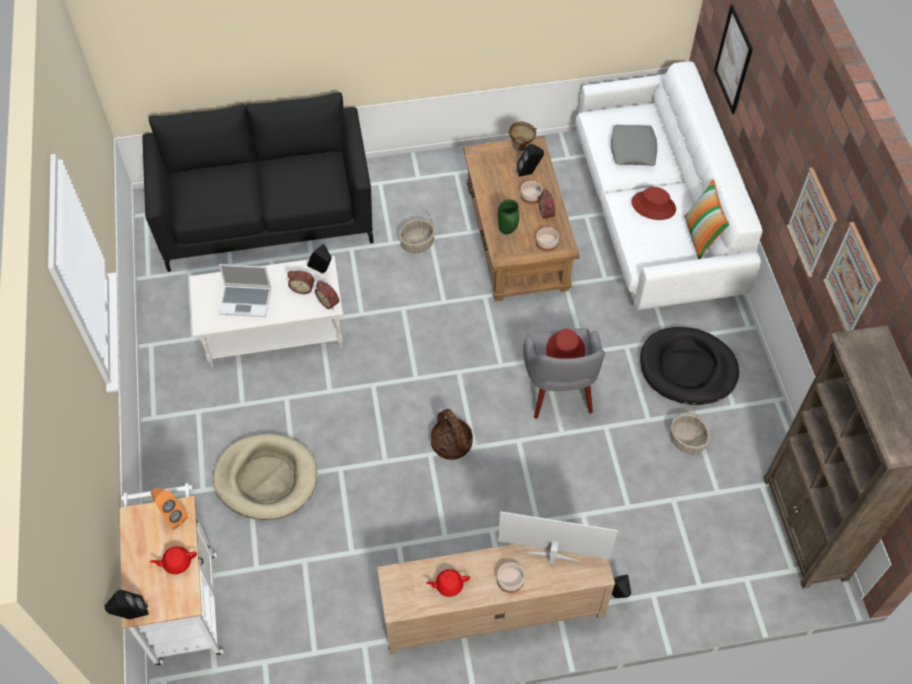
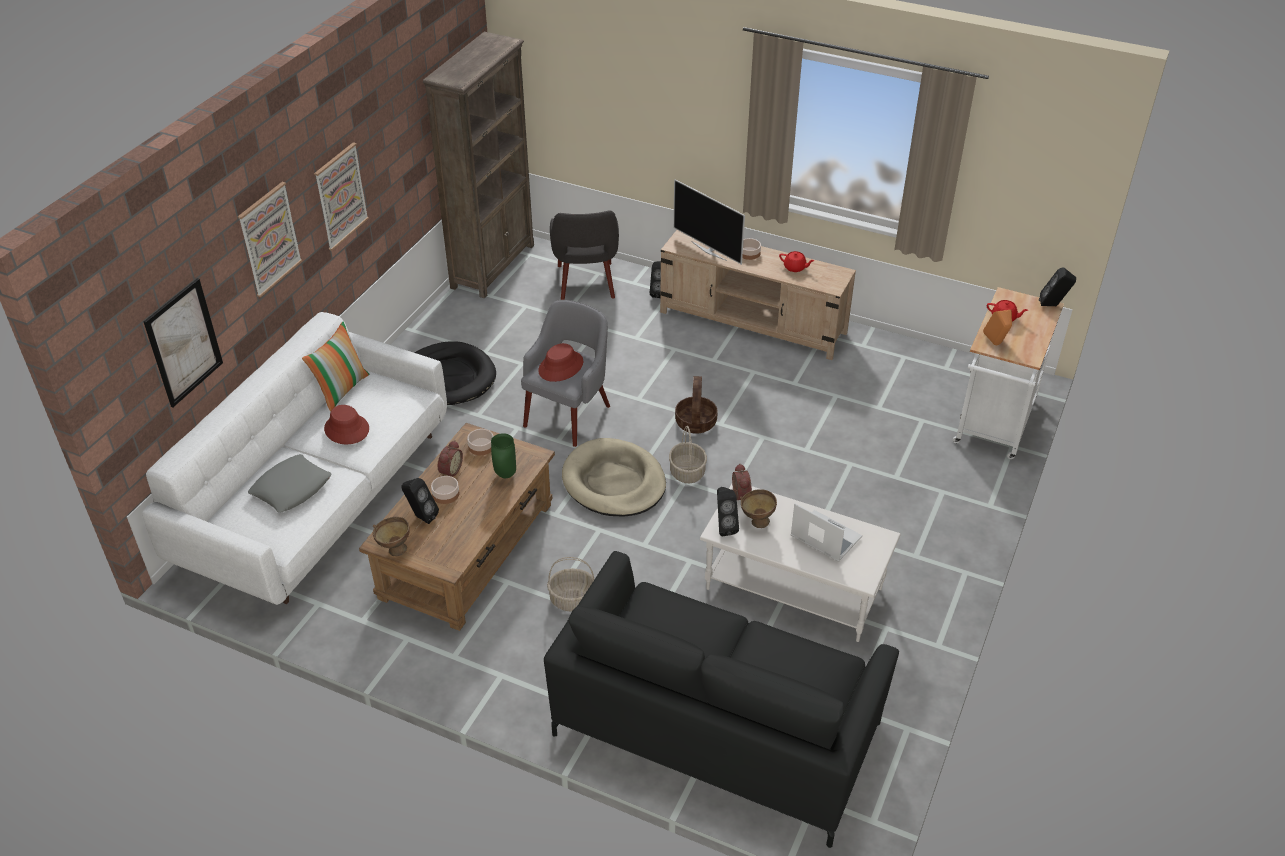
camera: 145 degrees left, 15 degrees down
(266, 478) = (878, 473): beige dog bed -> beige dog bed (614, 482)
(303, 288) = (756, 521): alarm clock -> brown bowl
(687, 440) = (508, 339): basket -> basket (687, 472)
(697, 563) = (586, 282): none -> grey armchair
(852, 280) = (386, 134): picture -> picture (269, 239)

